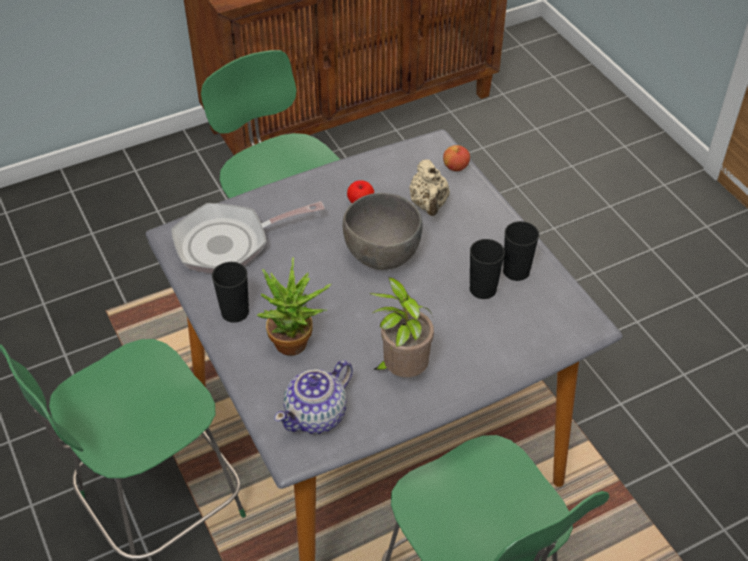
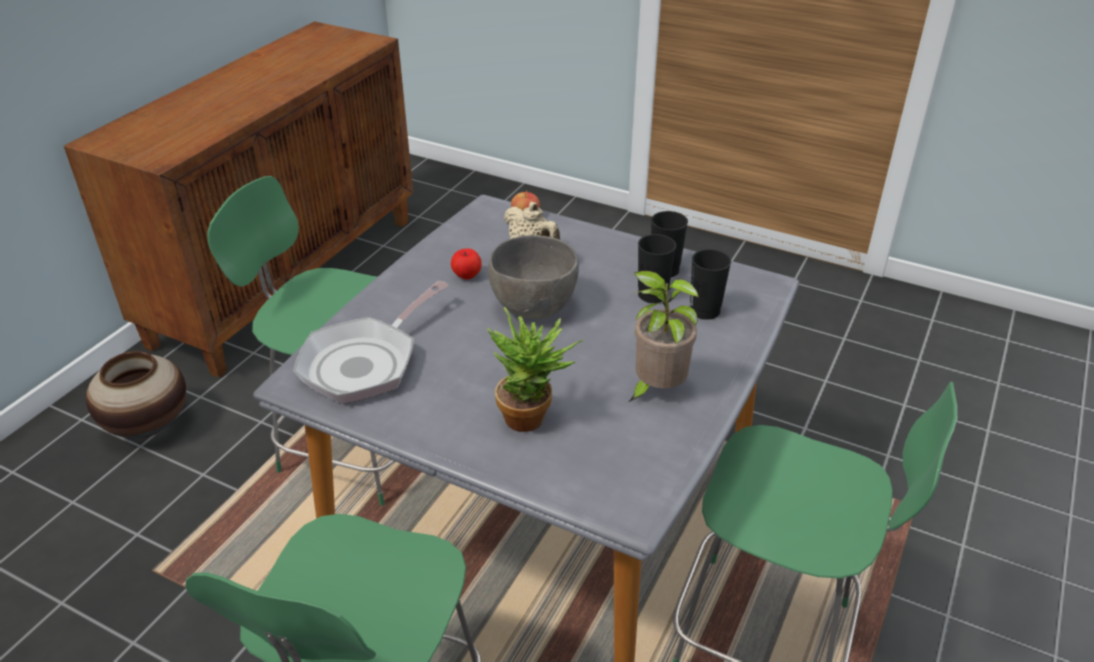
camera: 35 degrees left, 10 degrees down
(172, 196) = (148, 425): none -> vase
(235, 312) = (435, 419): black cup -> black cup (704, 311)
(317, 415) = (619, 467): teapot -> none

